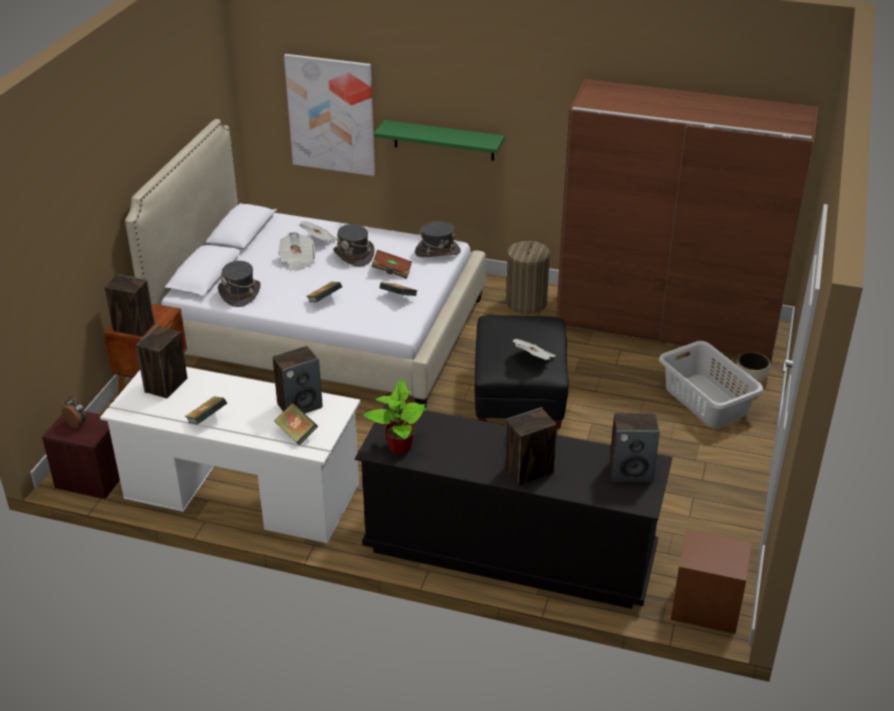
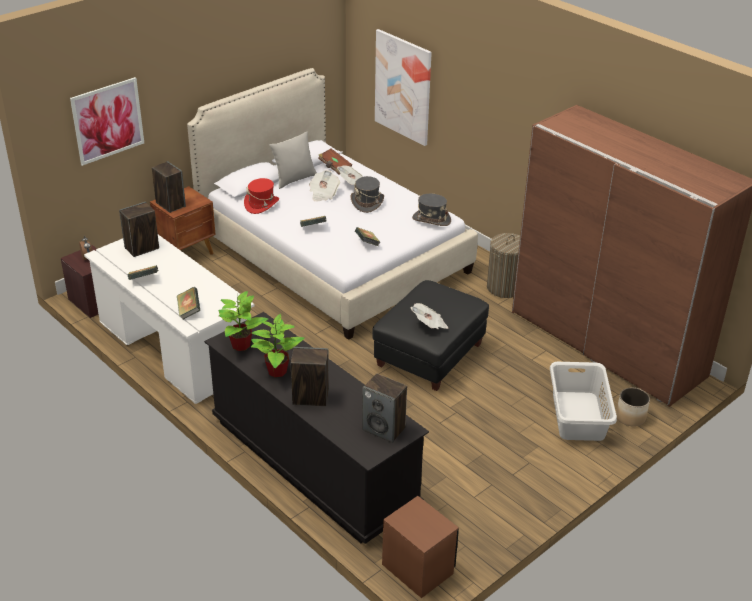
camera: 30 degrees right, 0 degrees up
(53, 241) = (108, 121): none -> picture
(240, 293) = (261, 204): grey hat -> red hat
(248, 255) = (294, 179): none -> grey pillow
(300, 405) = (210, 293): speaker -> none
(392, 271) = (382, 223): brown book -> brown book (334, 167)
(444, 140) = (475, 130): green shelf -> none
(466, 459) = (276, 371): none -> potted plant

